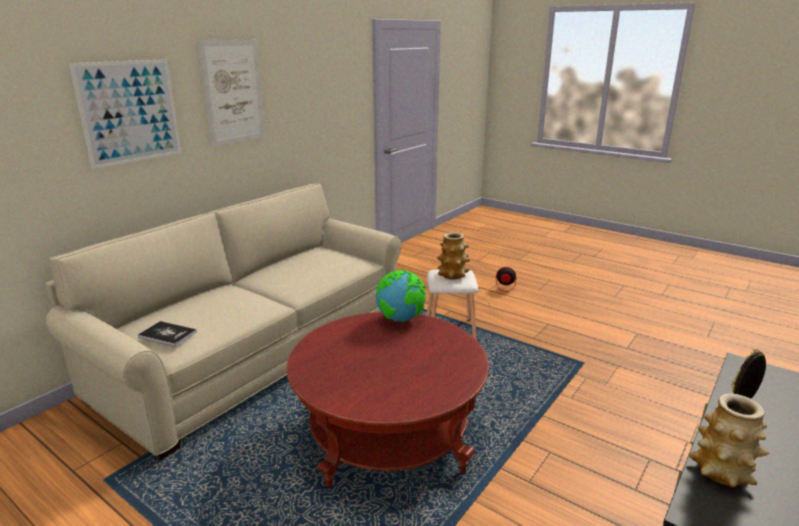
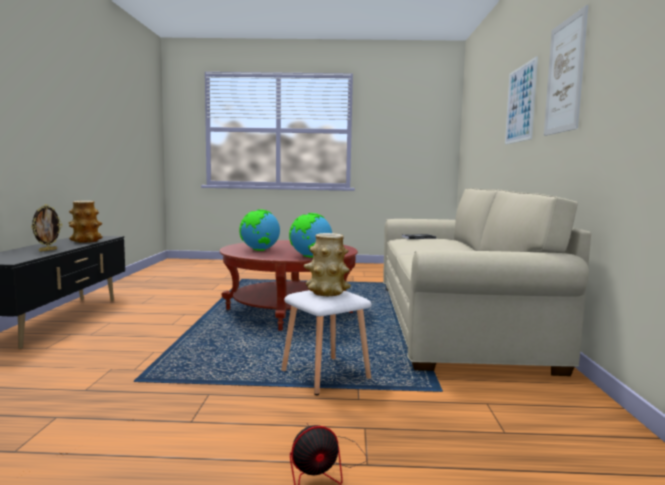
camera: 145 degrees right, 15 degrees down
(434, 359) = (259, 250): none -> globe

